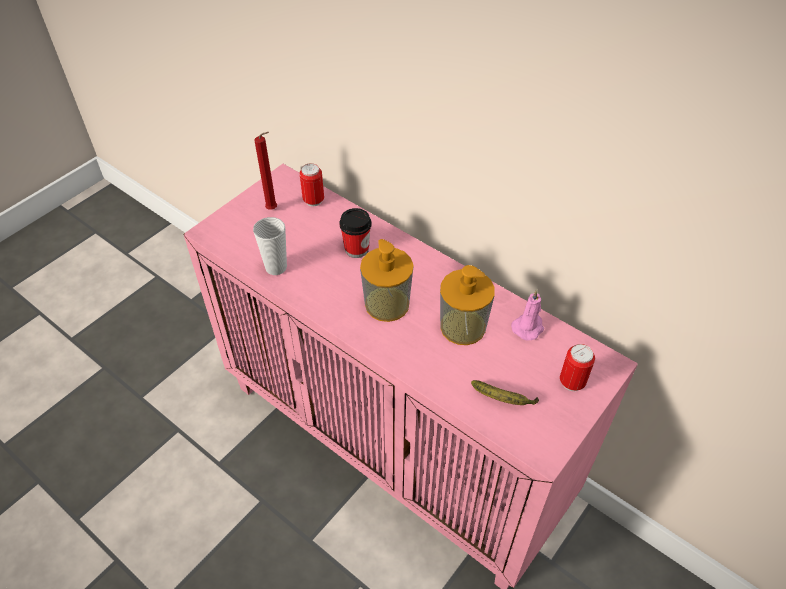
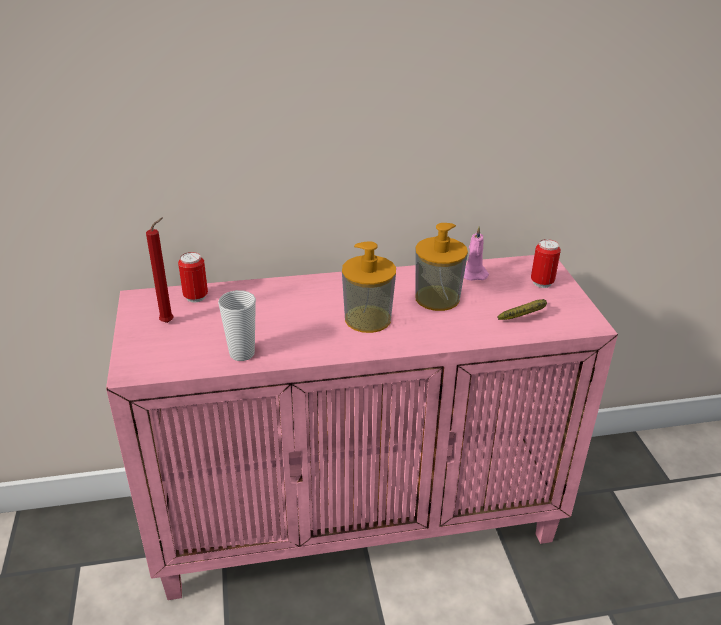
camera: 50 degrees left, 15 degrees down
(356, 249) = (287, 304): cup -> none

